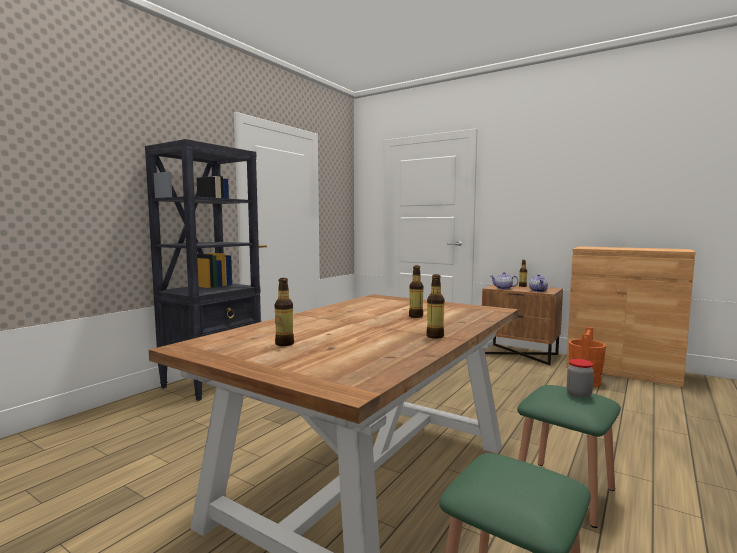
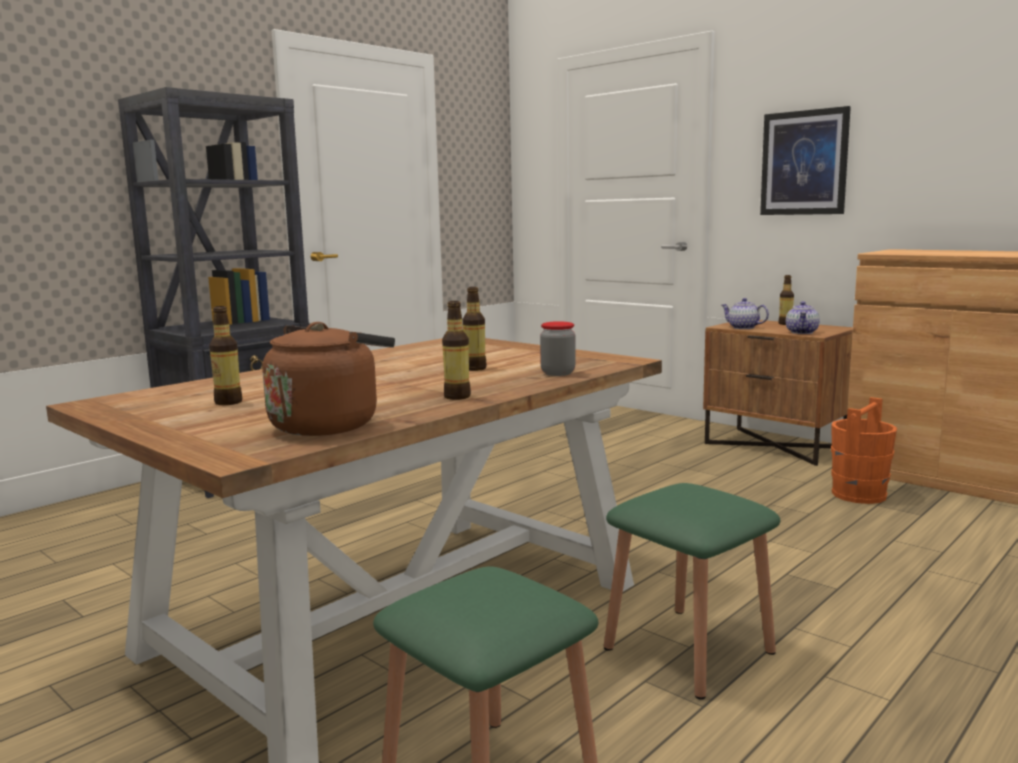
camera: 10 degrees right, 5 degrees up
(379, 360) = (328, 425): none -> brown kettle
(530, 199) = (804, 163): none -> picture
(579, 394) = (708, 497): jar -> jar (558, 373)

